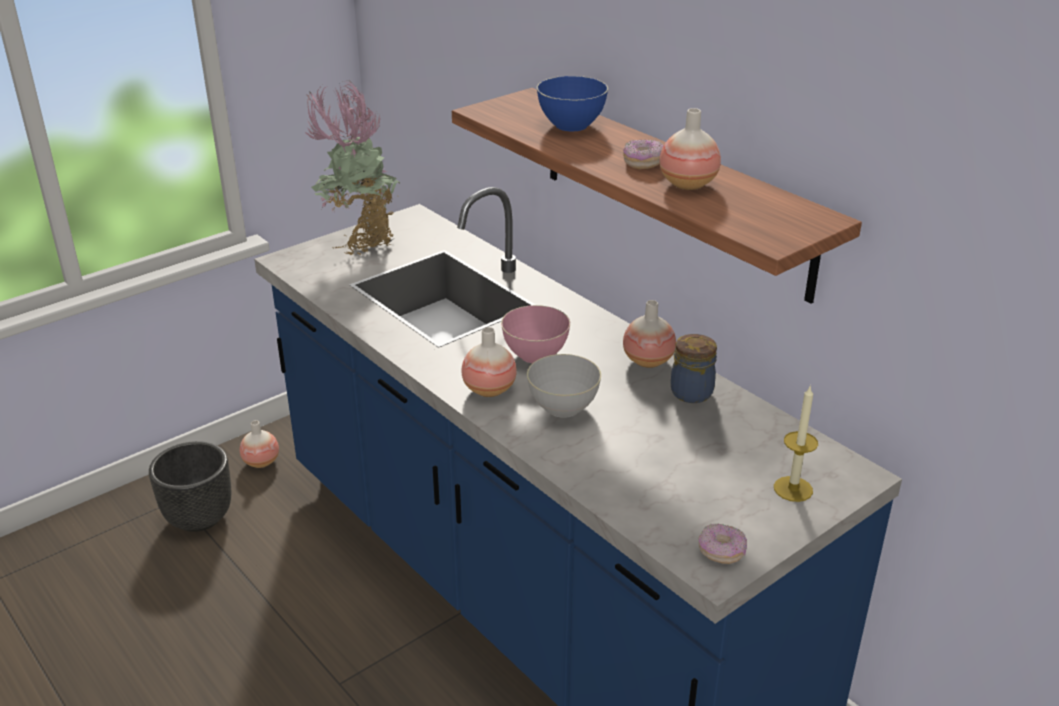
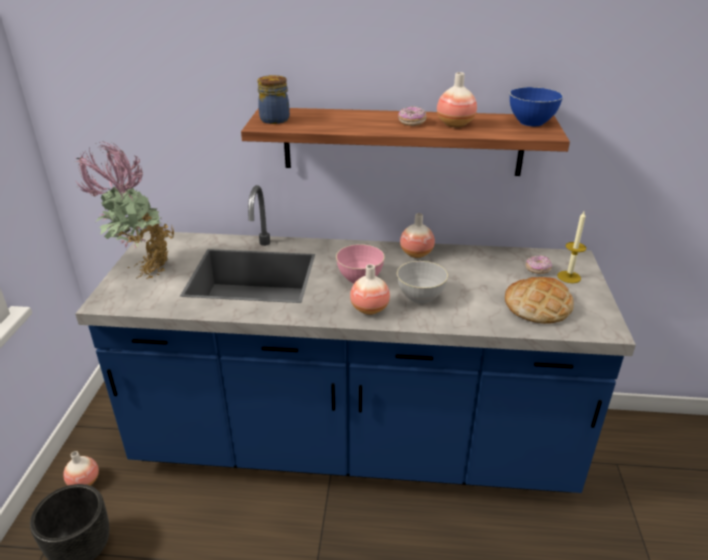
camera: 45 degrees left, 0 degrees up
(571, 125) = (331, 117): blue bowl -> blue bowl (531, 122)
(680, 494) = (538, 306): none -> bread
(691, 391) = (459, 257): jar -> jar (274, 119)
(721, 552) = (596, 320): donut -> donut (537, 270)

